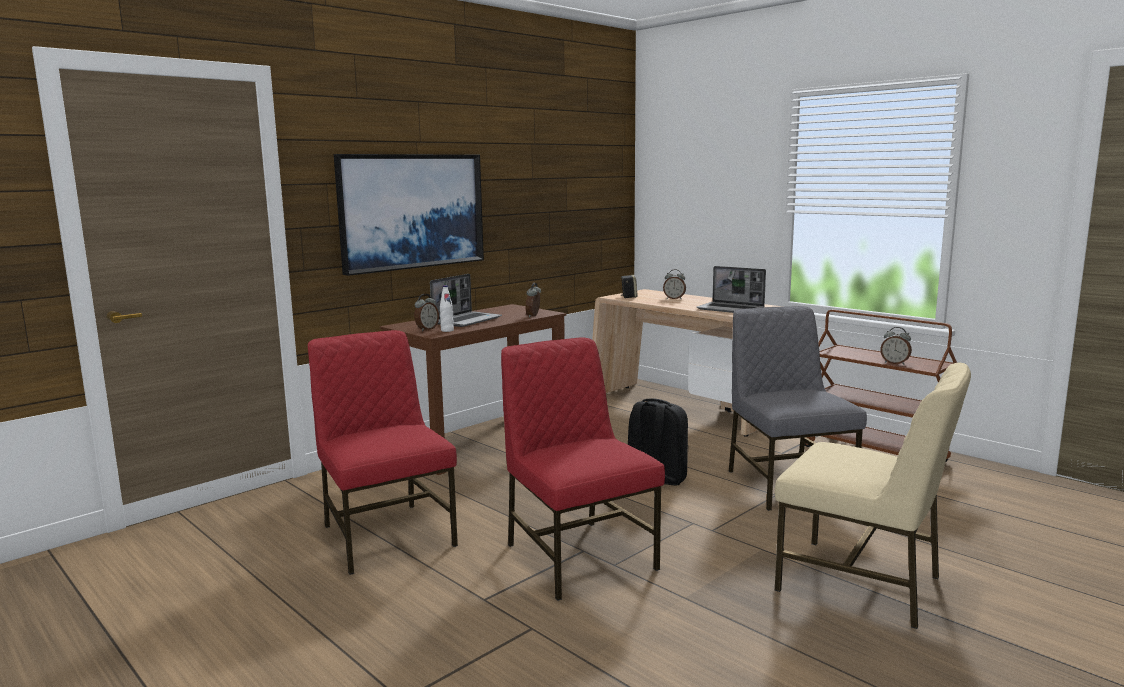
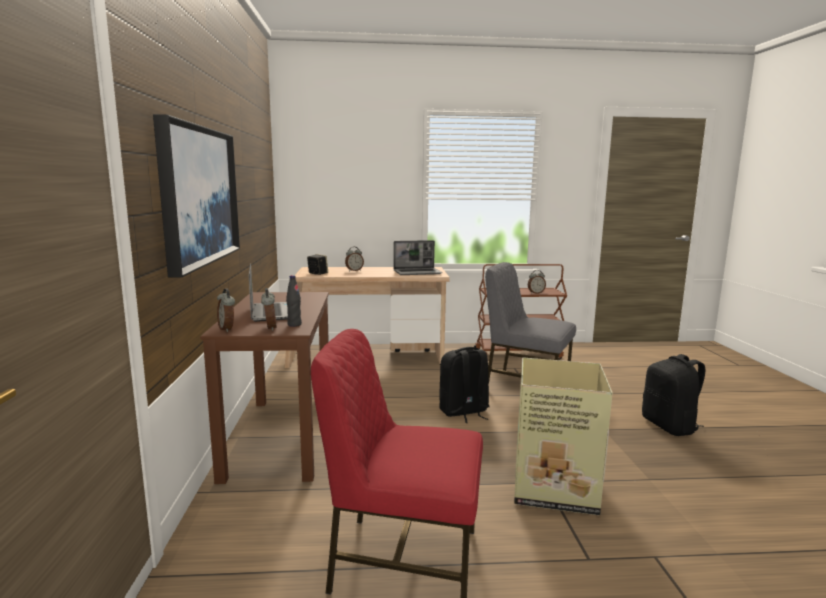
camera: 50 degrees left, 0 degrees up
(447, 330) = (294, 325): white bottle -> black bottle
(534, 316) = (315, 298): alarm clock -> alarm clock (227, 329)
(578, 556) = (552, 488): red chair -> cardboard box
(861, 583) = (670, 426): beige chair -> black backpack

